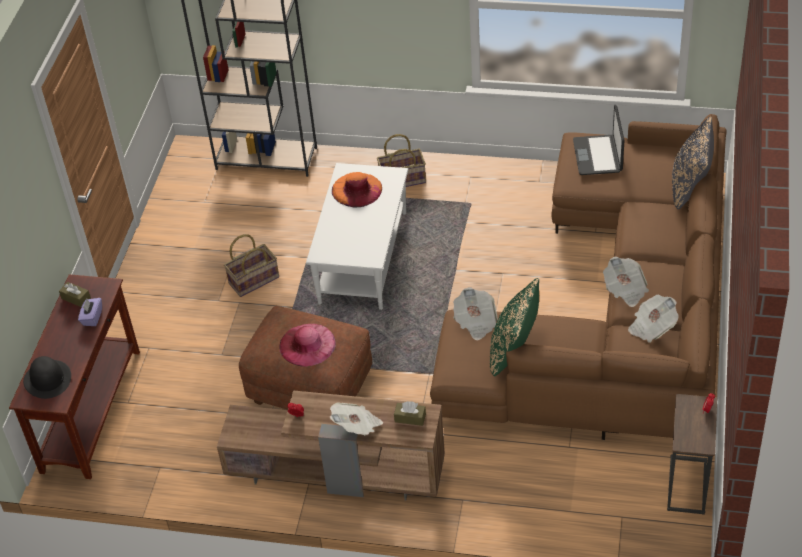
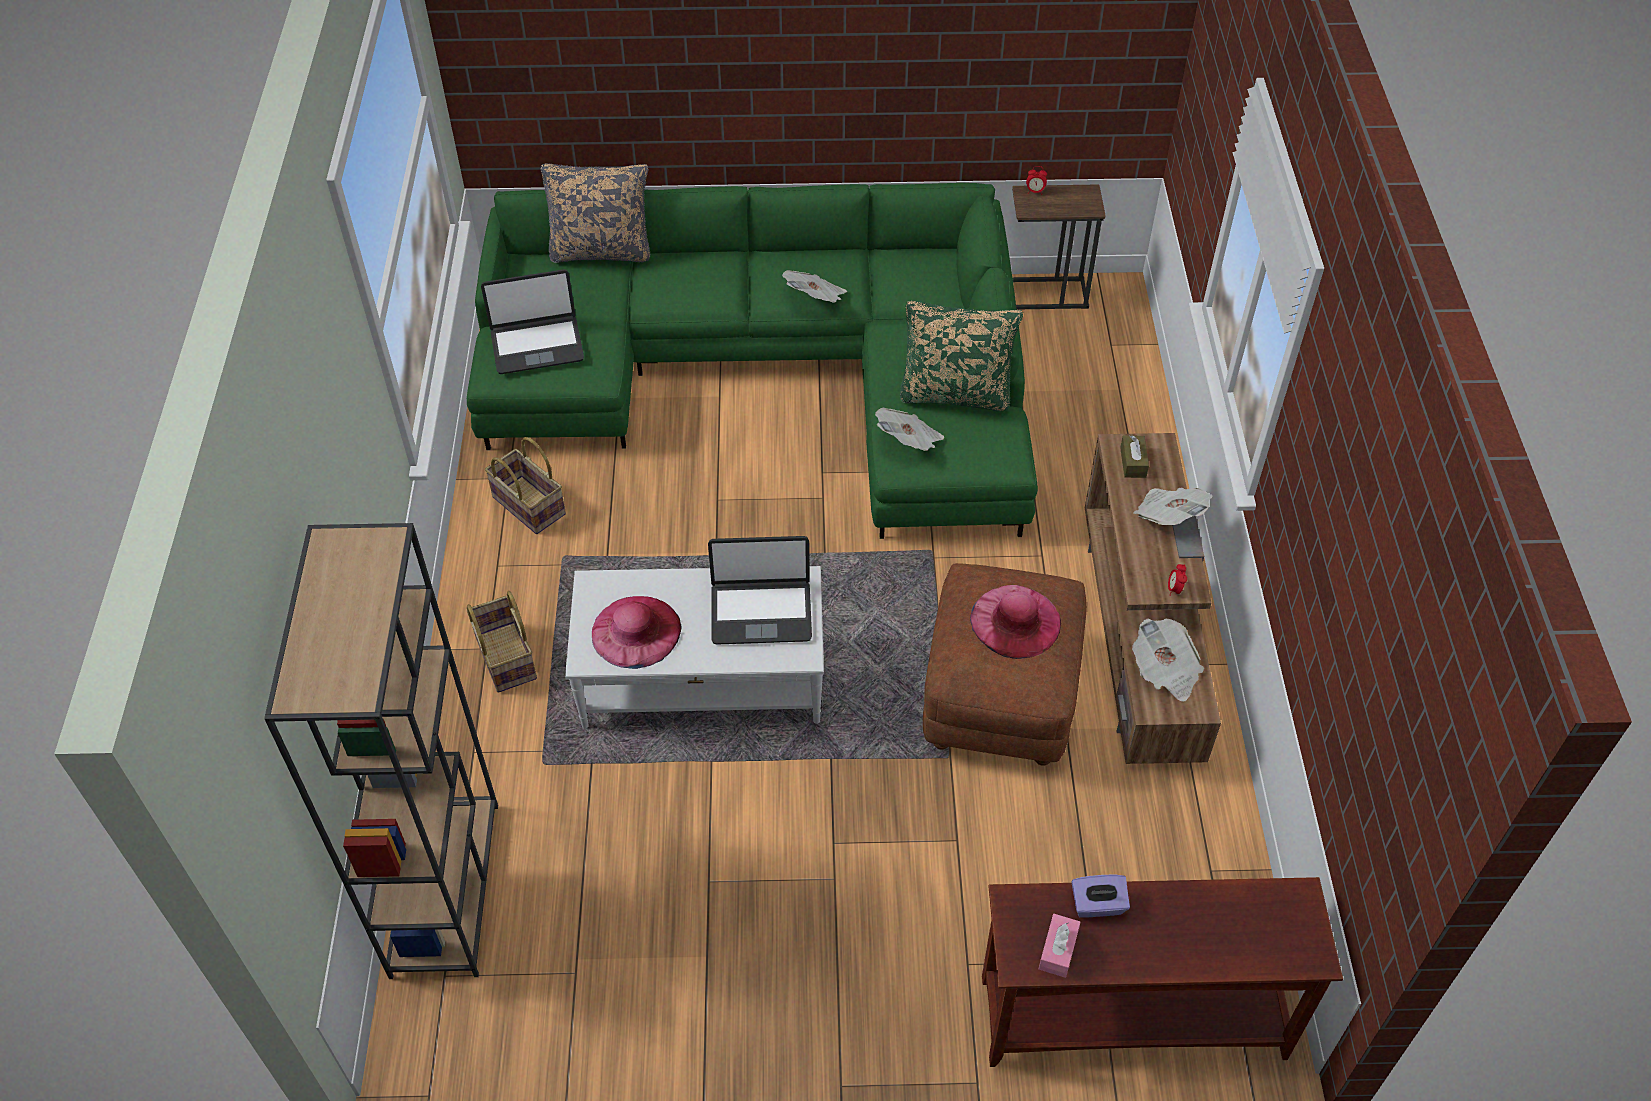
camera: 105 degrees left, 5 degrees up
(48, 379) = (1259, 933): black hat -> none
(76, 298) = (1058, 950): brown tissue box -> pink tissue box
(253, 279) = (776, 833): basket -> basket (527, 506)
(355, 240) = (761, 612): none -> laptop
(357, 189) = (636, 631): orange hat -> pink hat
(616, 311) = (775, 372): brown sofa -> green sofa
(652, 327) = (878, 271): newspaper -> newspaper (1165, 671)

